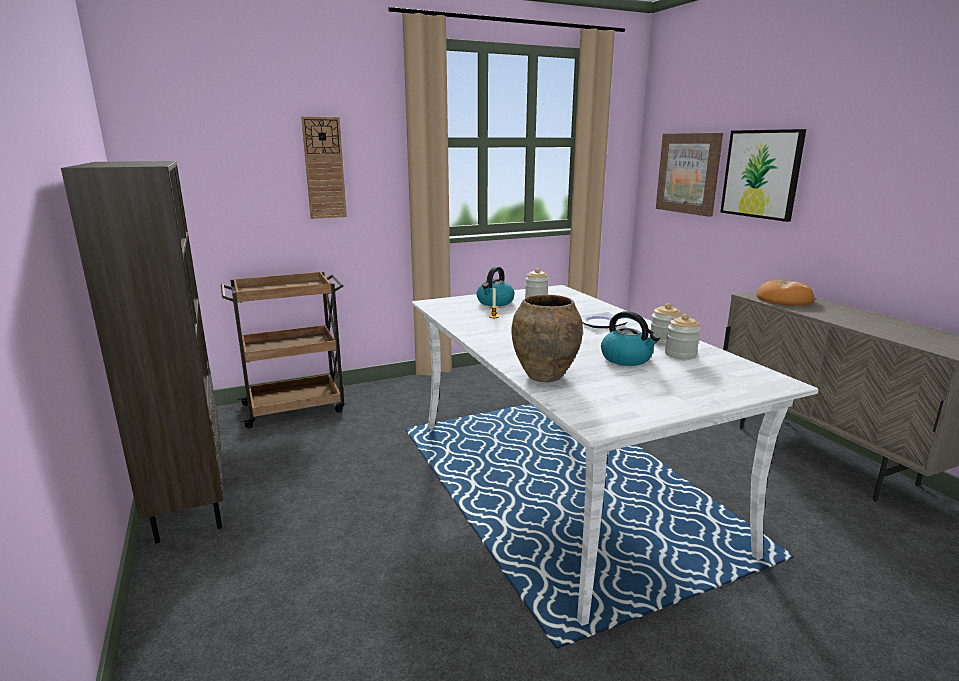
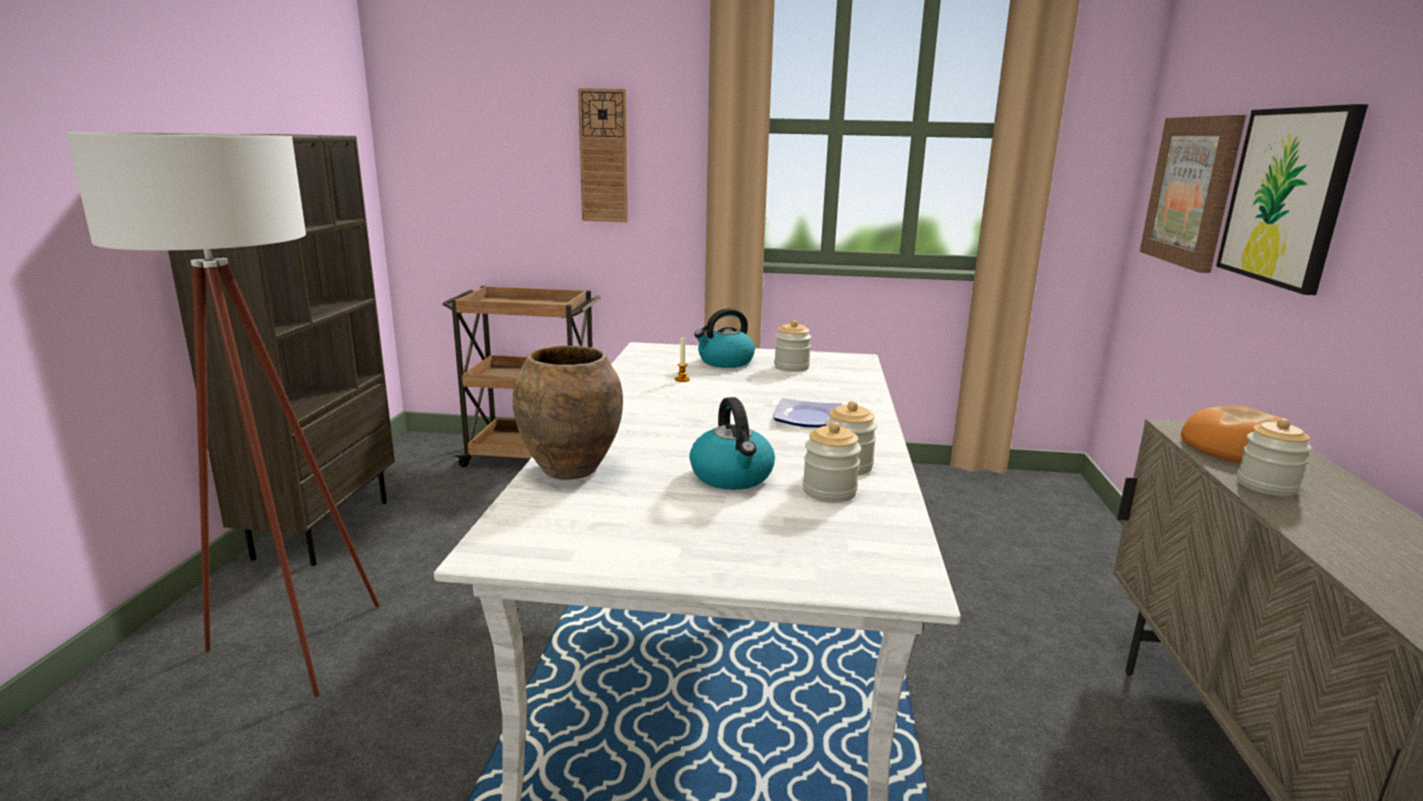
camera: 30 degrees right, 0 degrees up
(279, 586) = (283, 648): none -> white floor lamp
(817, 312) = (1266, 486): none -> jar

